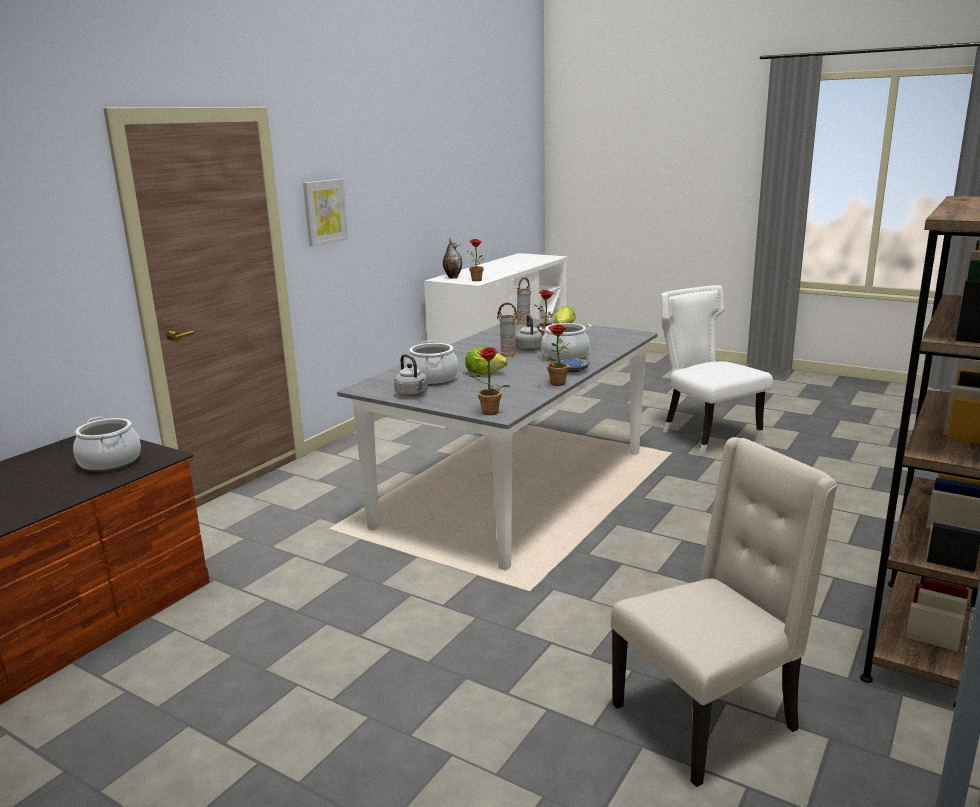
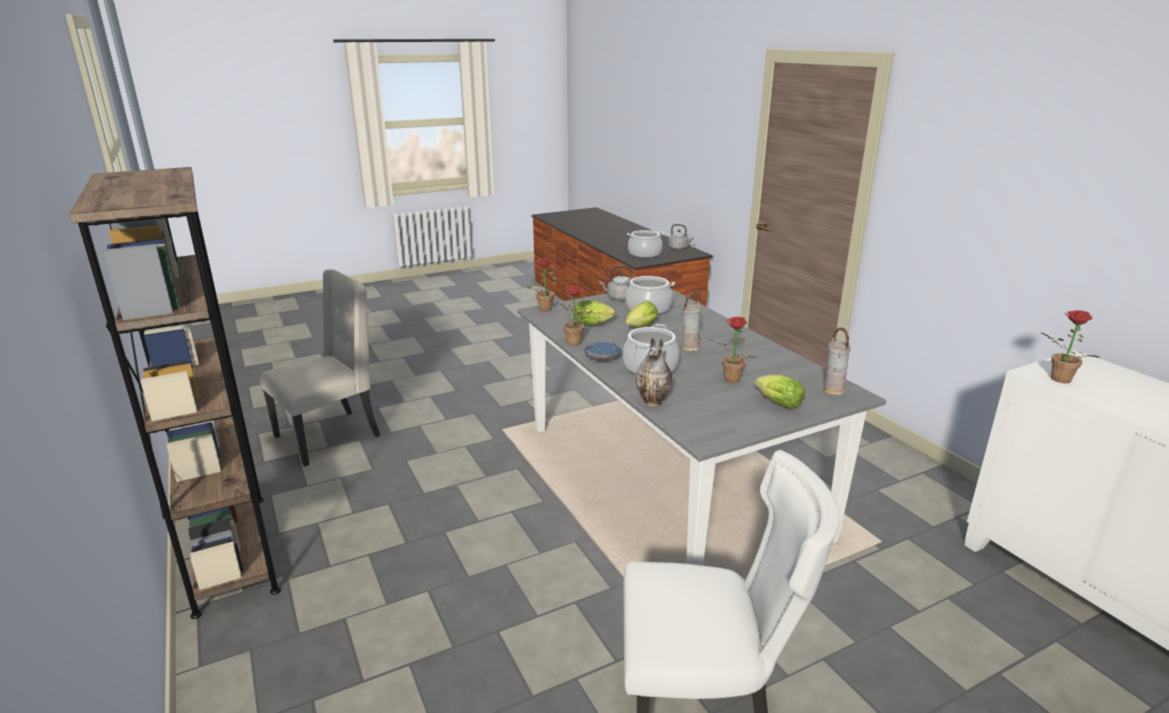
camera: 120 degrees right, 5 degrees up
(324, 212) = (930, 181): picture -> none
(452, 277) = (1096, 370): vase -> vase (654, 402)
(502, 387) = (594, 324): none -> lettuce
(528, 349) = (702, 361): grey kettle -> grey kettle (679, 248)
(708, 718) = (330, 436): beige chair -> beige chair turned 135 degrees counterclockwise

